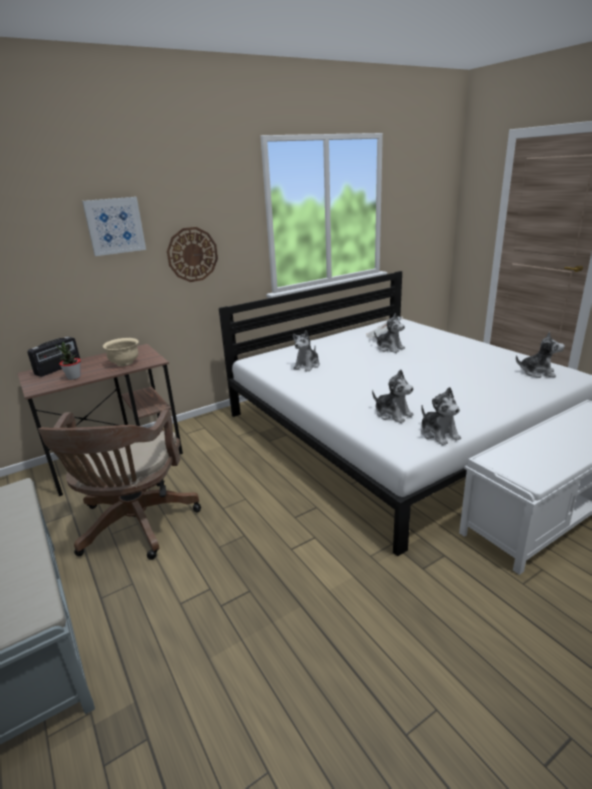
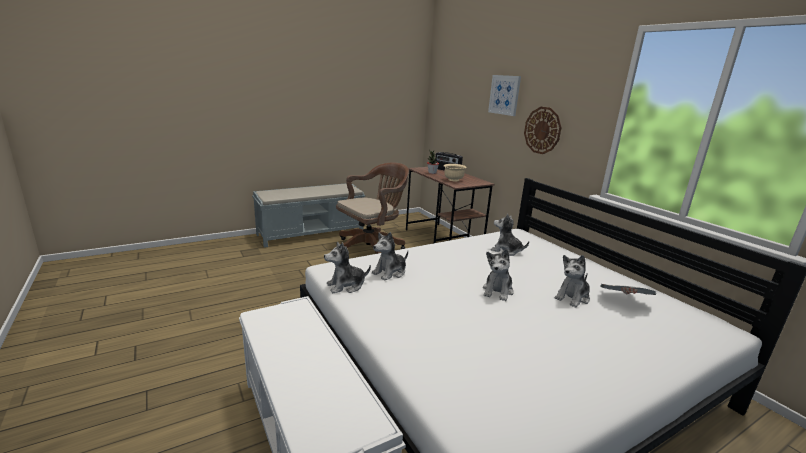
camera: 90 degrees right, 5 degrees down
(135, 526) = (371, 248): brown office chair -> brown office chair turned 135 degrees clockwise
(537, 372) = (498, 406): plush toy -> plush toy (497, 291)

